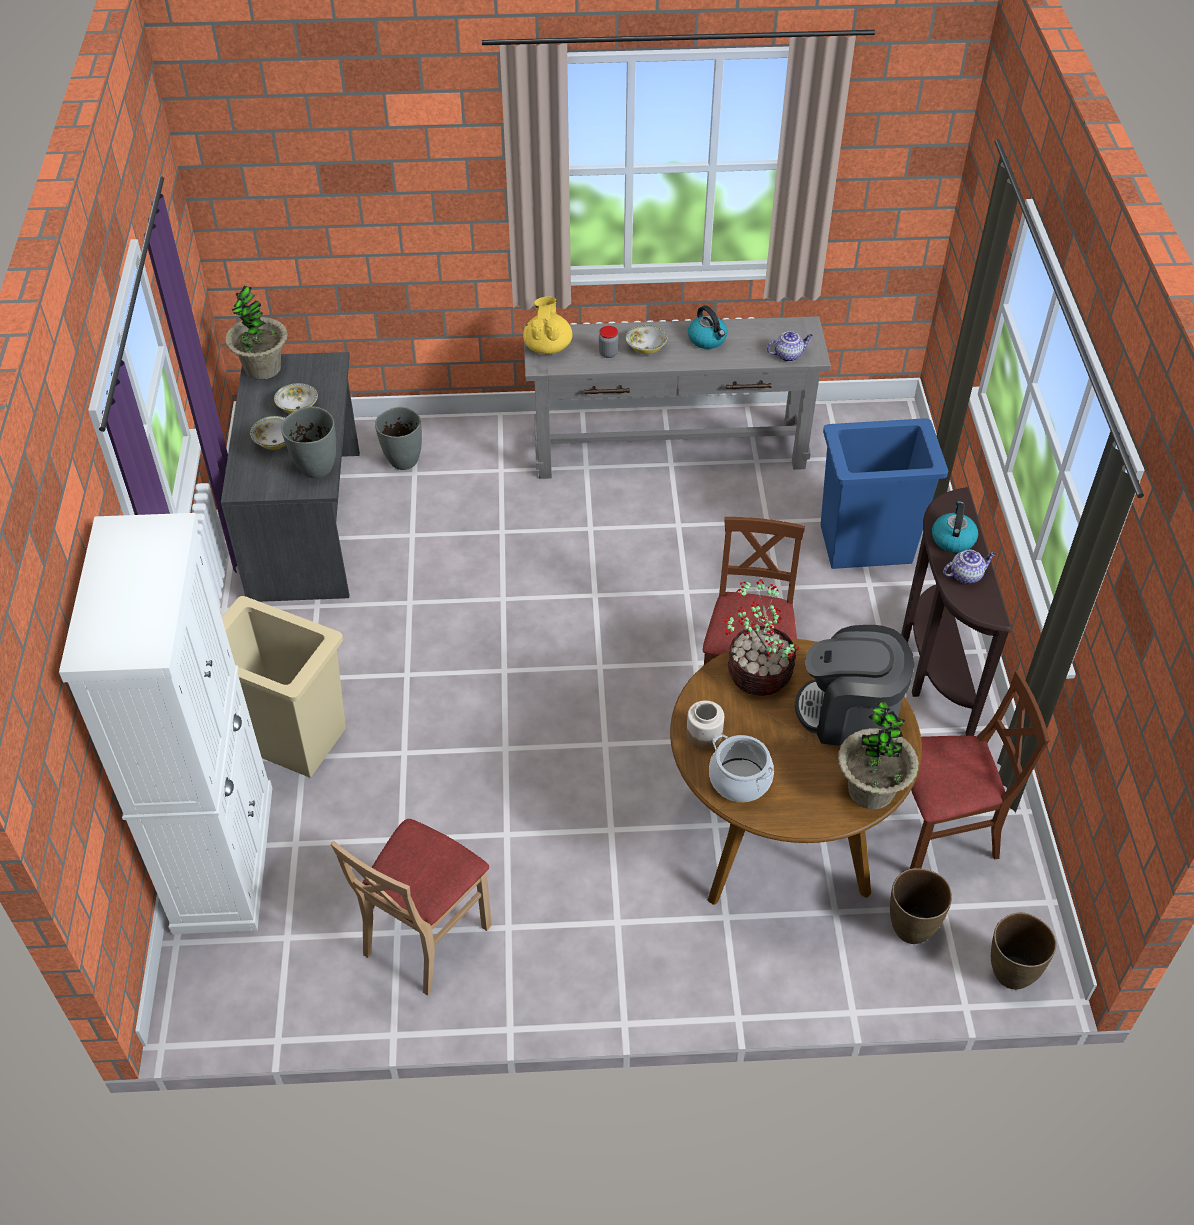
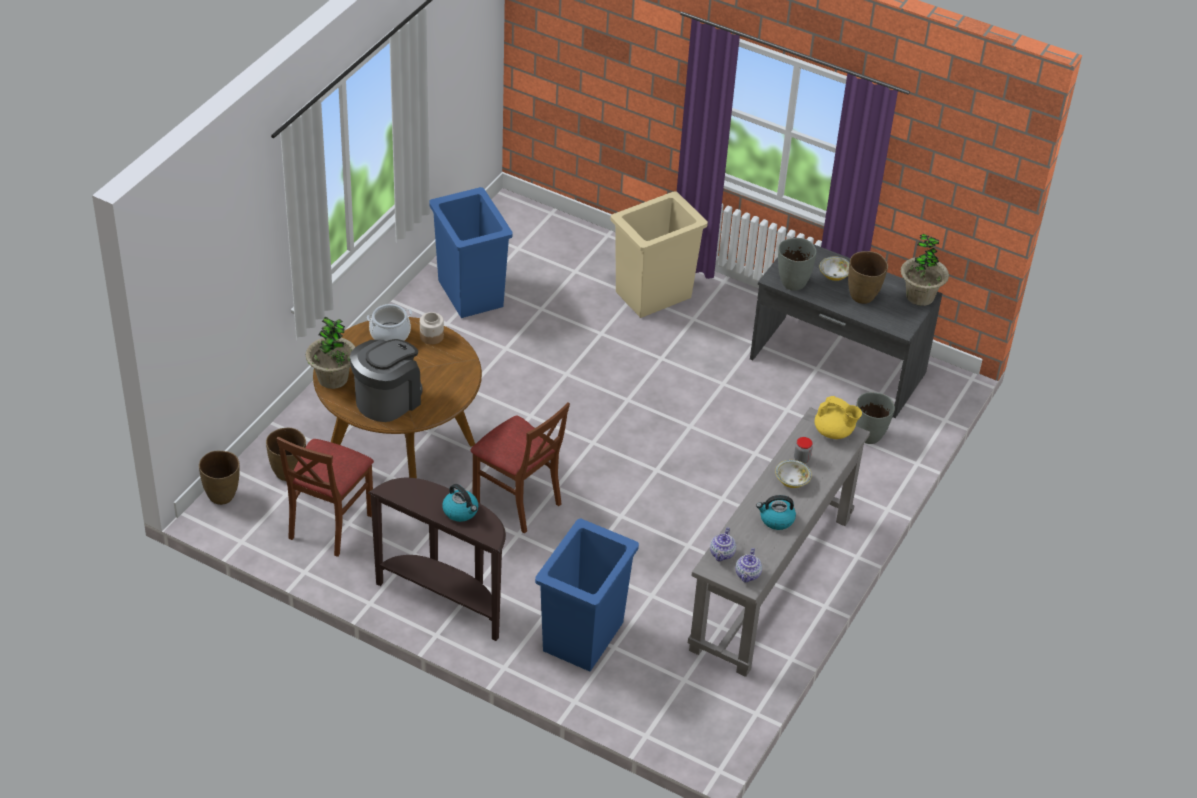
camera: 120 degrees right, 5 degrees down
(224, 857) = (590, 244): white cabinet -> none
(297, 408) = (863, 297): bowl -> brown vase
(425, 937) = (470, 293): beige chair -> blue trash can
(757, 672) = (452, 379): potted plant -> none
(966, 575) = (426, 498): teapot -> teapot (748, 575)

